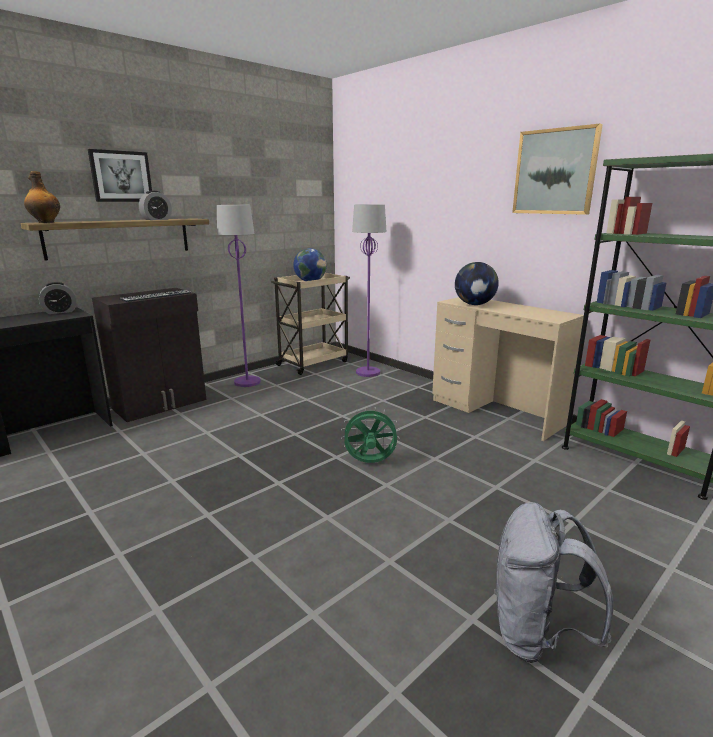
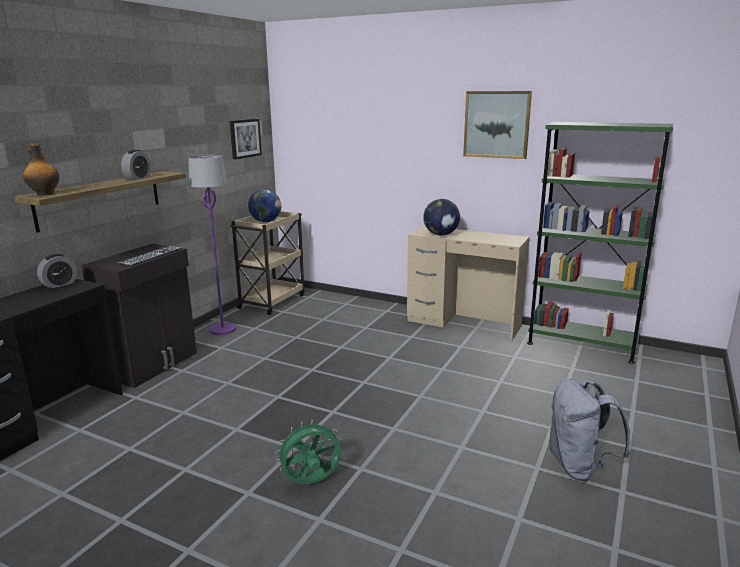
camera: 20 degrees left, 0 degrees up
(121, 176) = (99, 137): picture -> picture (244, 138)
(368, 372) = (332, 303): purple floor lamp -> none
(369, 463) = (394, 382): green fan -> green fan (311, 483)

